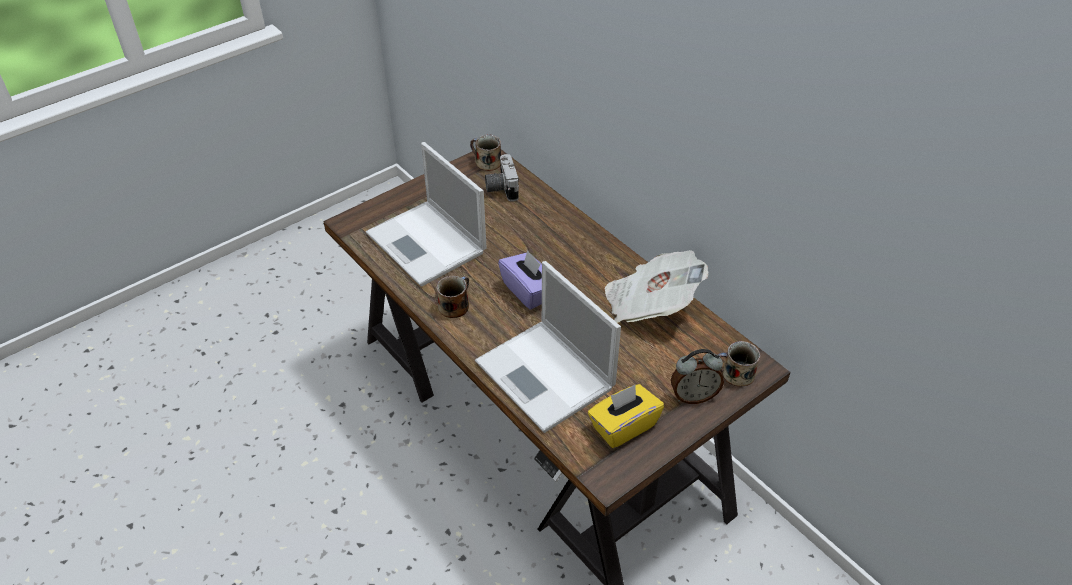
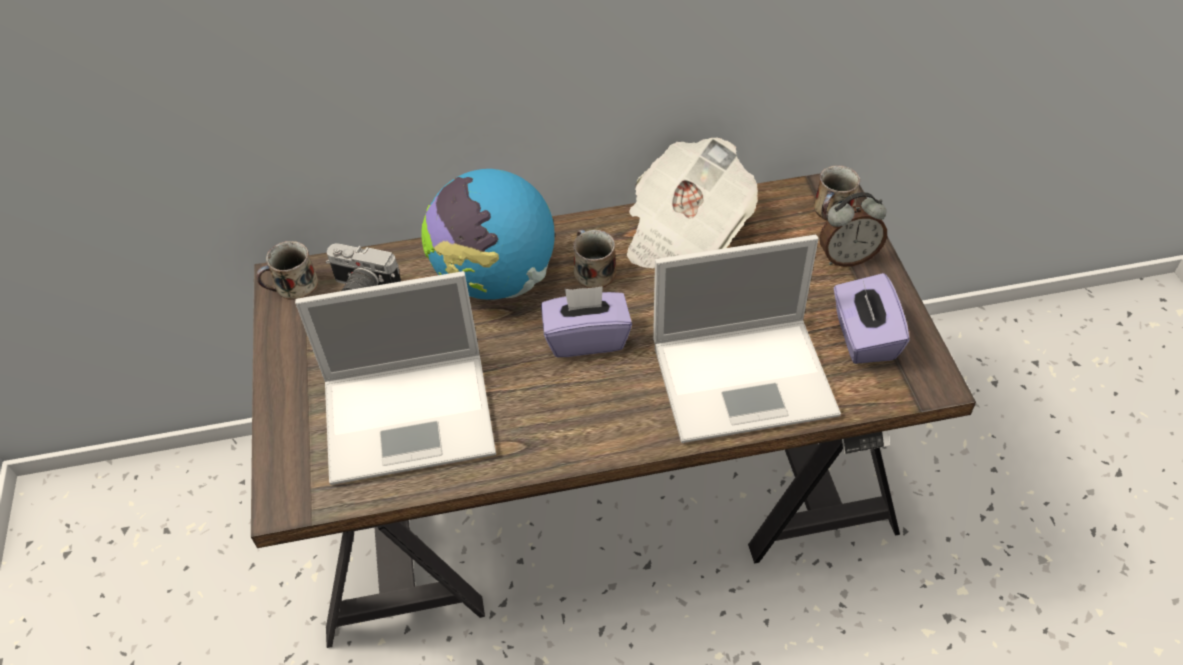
camera: 60 degrees left, 5 degrees up
(454, 305) = (559, 428): mug -> mug (593, 271)
(547, 235) = (495, 280): none -> globe
(623, 426) = (863, 337): yellow tissue box -> purple tissue box
(693, 396) = (847, 257): alarm clock -> alarm clock turned 60 degrees clockwise

